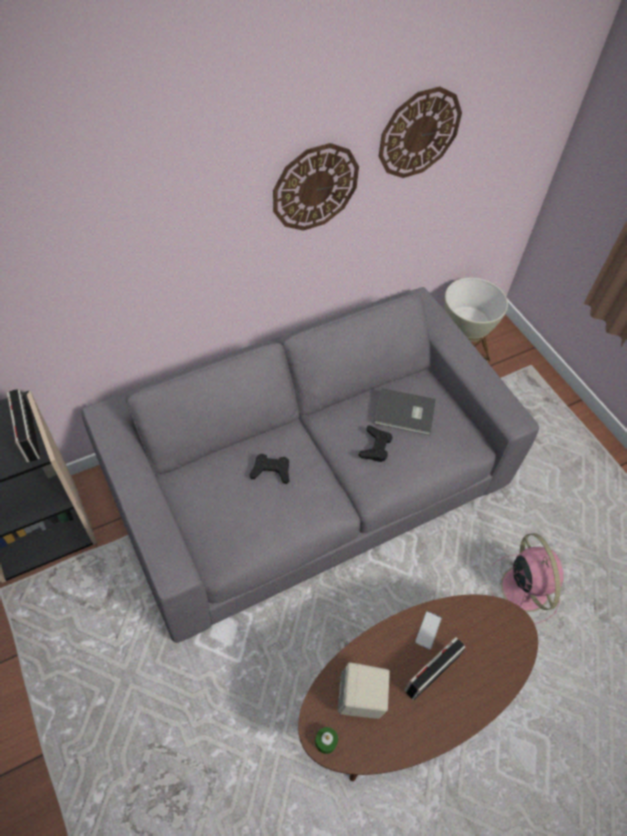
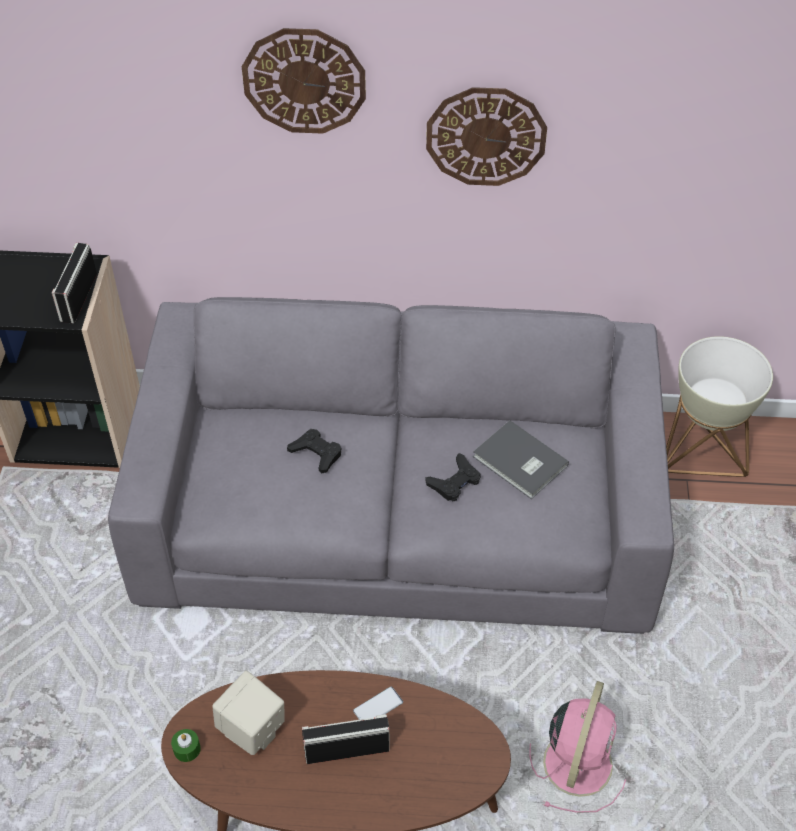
camera: 35 degrees right, 5 degrees down
(419, 133) = (640, 111): wall clock -> wall clock (304, 80)

